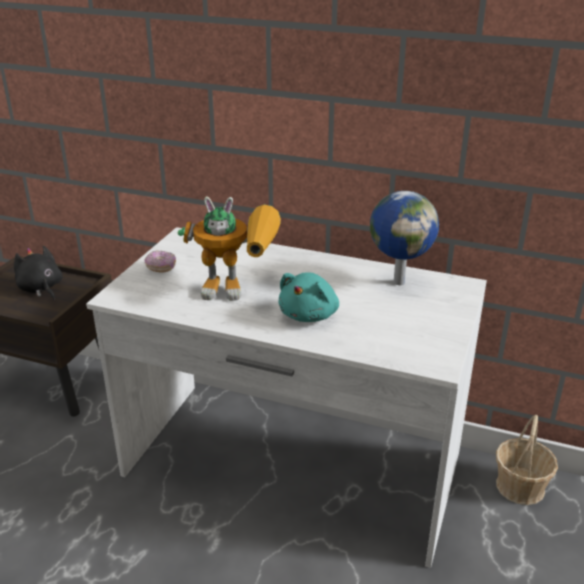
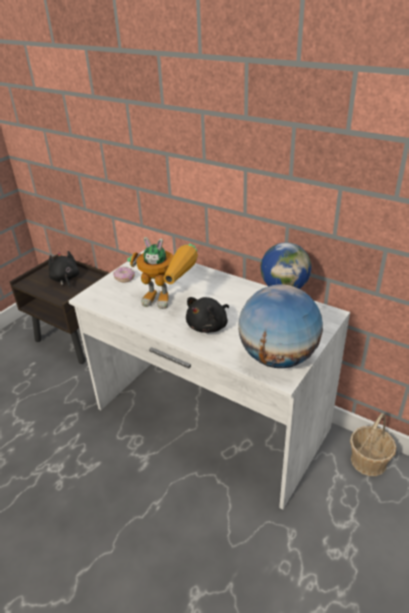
camera: 15 degrees right, 5 degrees up
(310, 315) = (209, 326): turquoise plush toy -> black plush toy
(420, 342) = (277, 357): none -> globe

